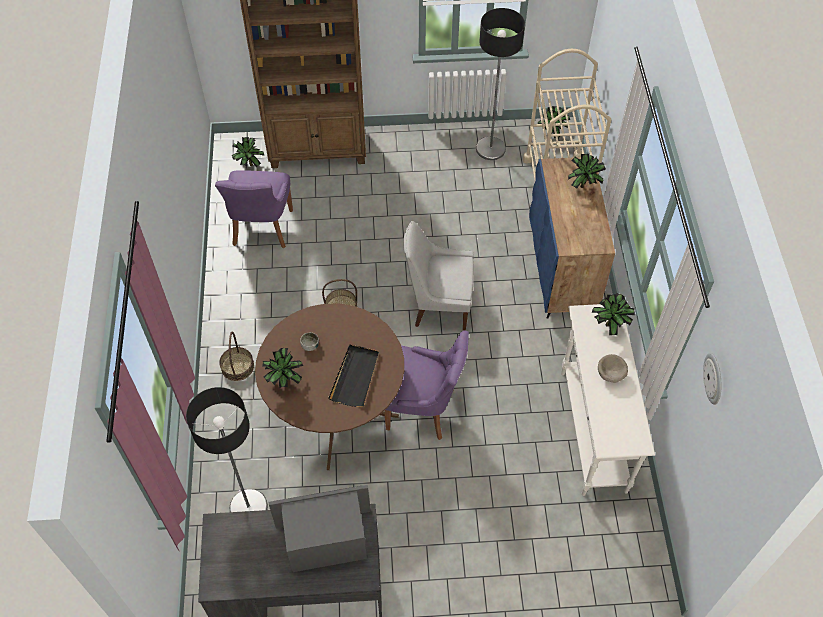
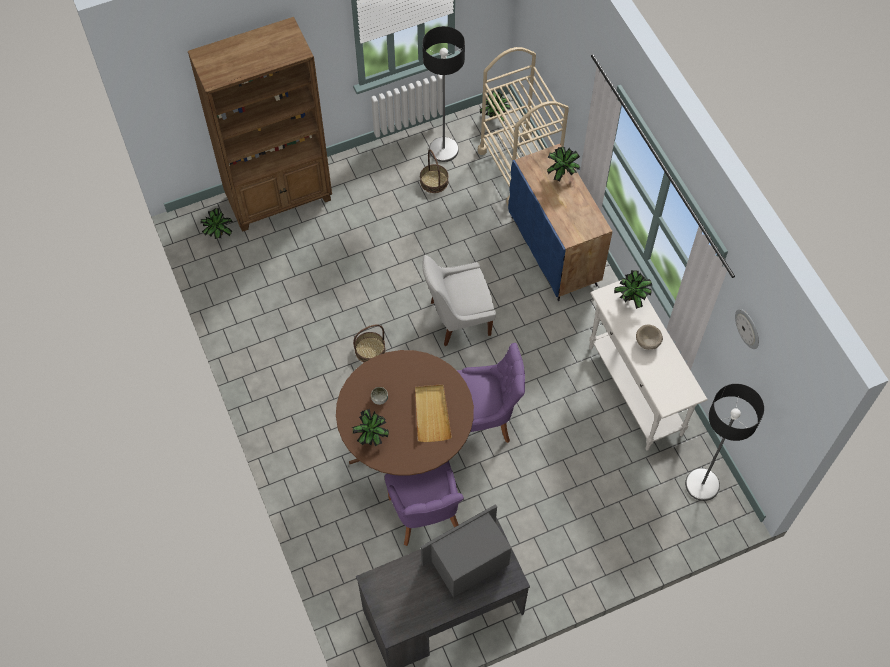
camera: 20 degrees left, 5 degrees up
(237, 366) = (298, 436): basket -> basket (434, 181)
(248, 507) = (367, 559): floor lamp -> floor lamp (702, 485)
(261, 229) = (261, 297): purple chair -> purple chair (425, 516)
(355, 377) = (432, 414): black tray -> beige tray

